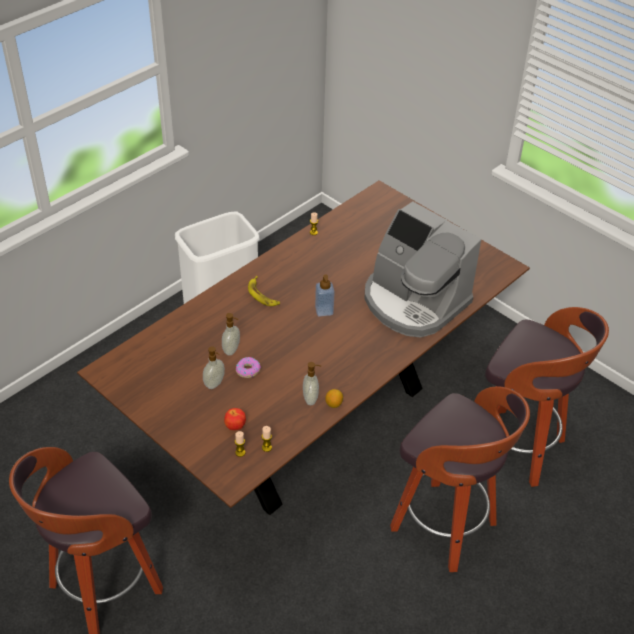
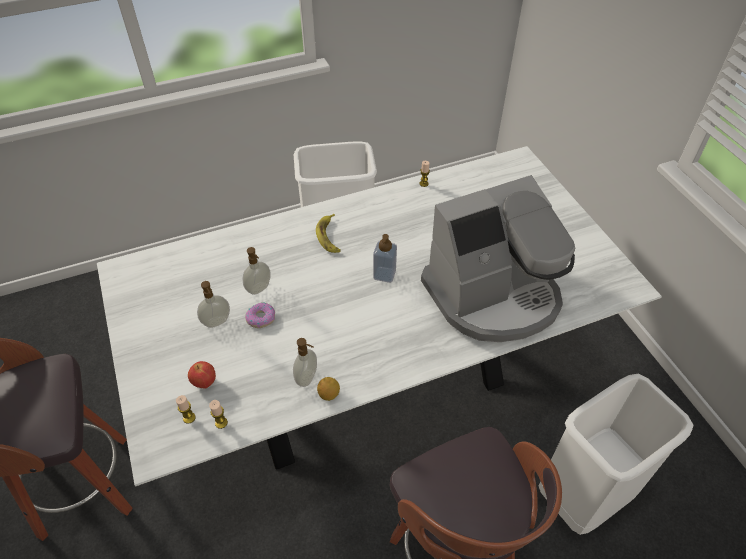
camera: 25 degrees right, 5 degrees up
(313, 421) = (373, 382): brown dining table -> white dining table
(413, 302) = (493, 296): coffee machine -> coffee machine turned 90 degrees counterclockwise
(519, 448) = (583, 497): stool -> white trash can

